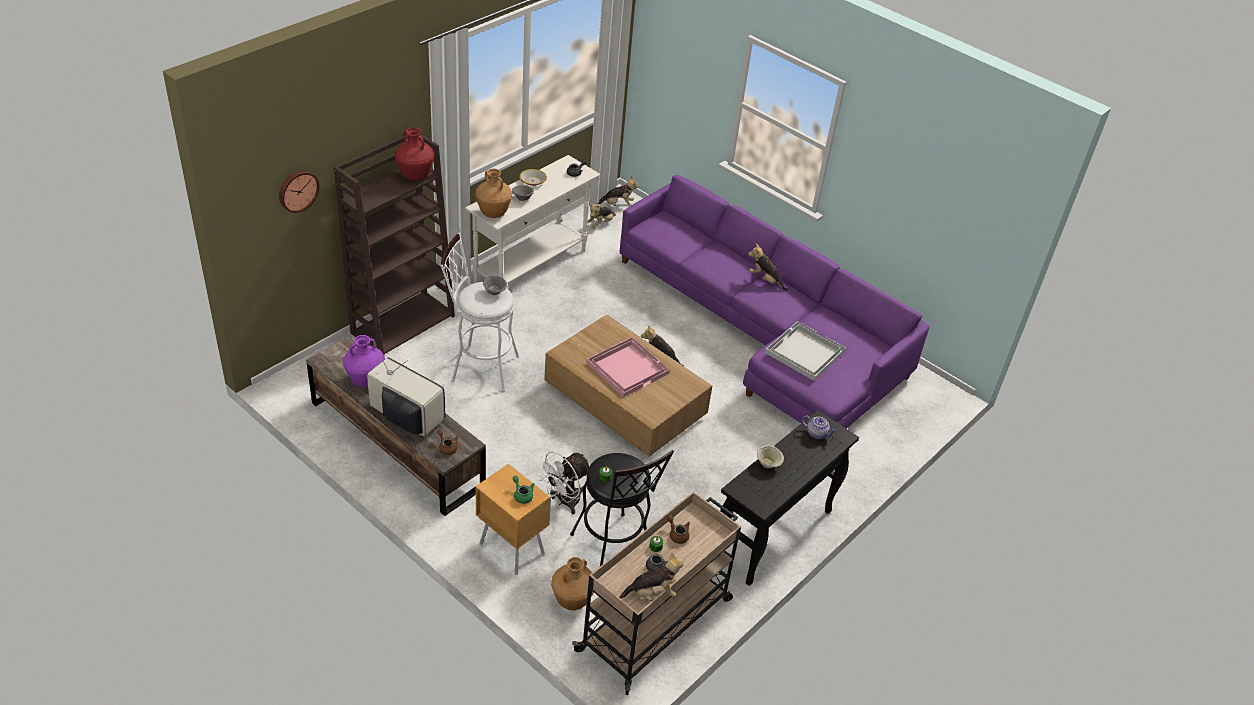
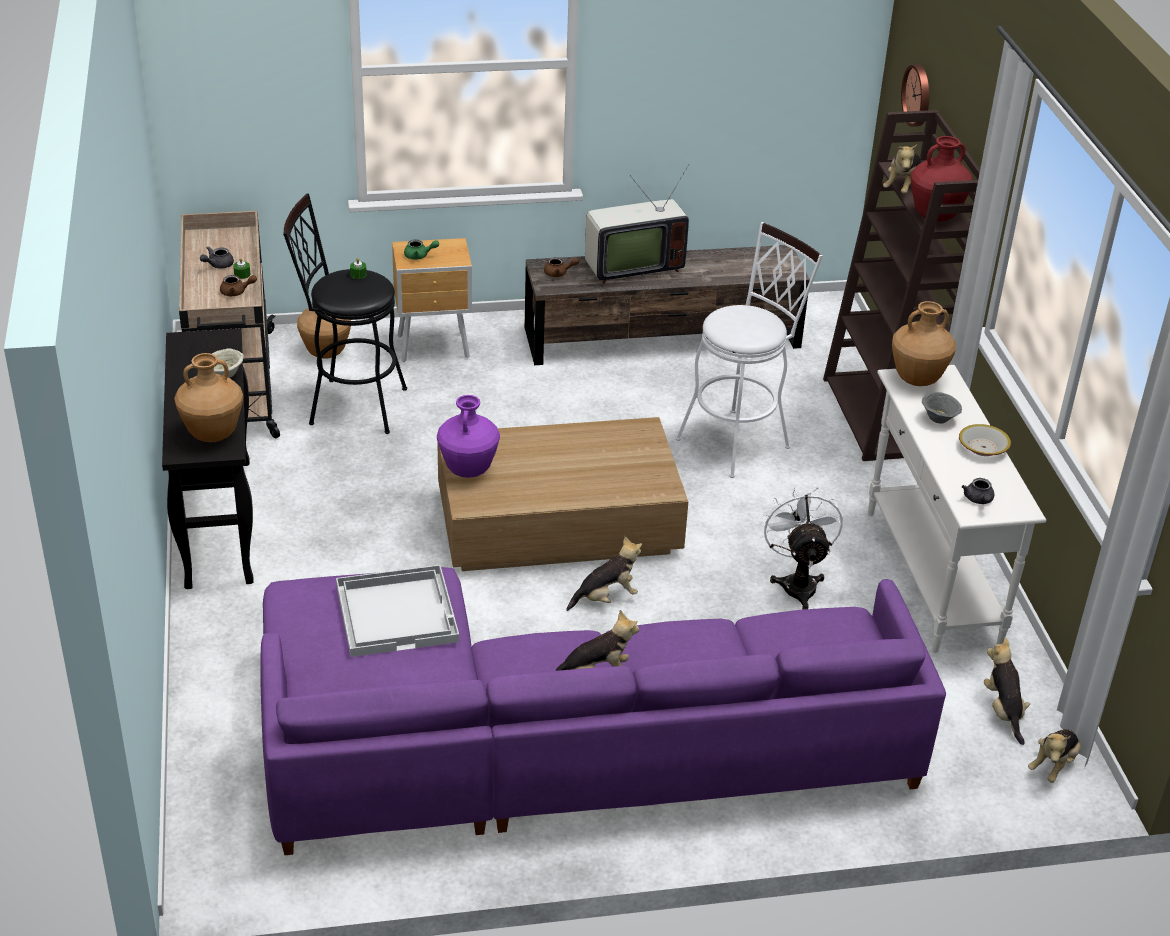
camera: 130 degrees right, 5 degrees down
(366, 381) = (717, 264): purple vase -> purple vase (468, 470)
(495, 292) = (746, 330): grey bowl -> none
(564, 501) = (453, 404): white fan -> white fan (797, 583)
(627, 367) = (562, 465): pink tray -> none
(652, 593) = (198, 249): plush toy -> plush toy (903, 187)
(817, 434) = (212, 435): teapot -> brown vase

